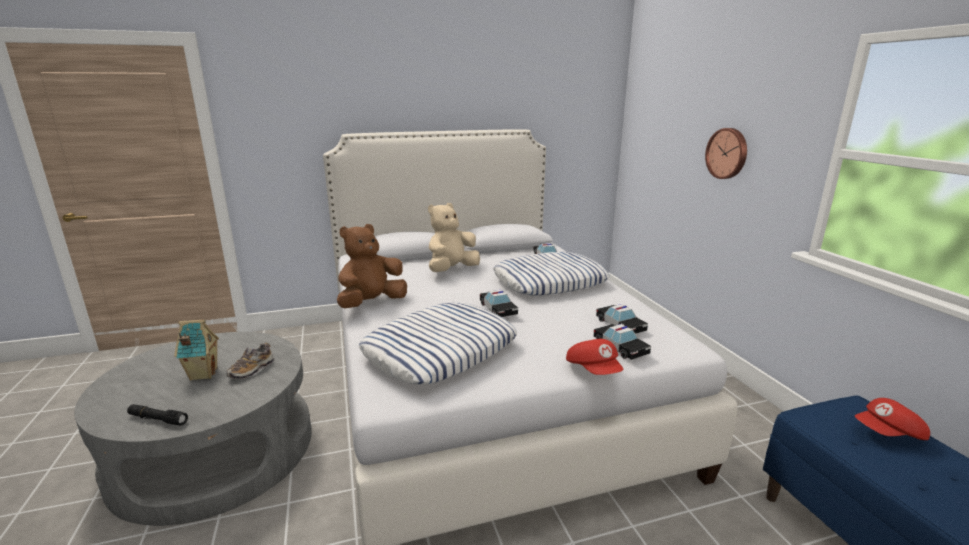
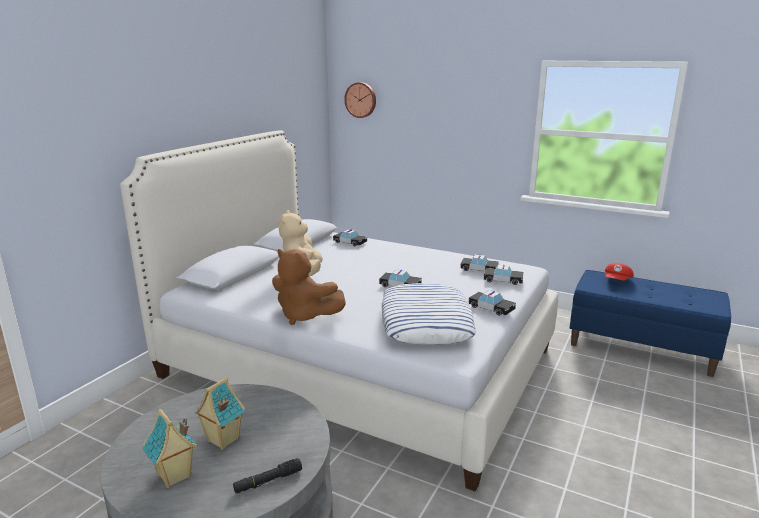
camera: 45 degrees left, 0 degrees up
(142, 382) = (174, 477): none -> toy house
(252, 370) = (260, 415): shoe -> none
(372, 303) = (304, 316): brown plush toy -> brown plush toy turned 60 degrees counterclockwise
(534, 369) = (491, 308): none -> toy car
(549, 281) = (388, 258): pillow -> none
(594, 370) = (515, 296): red cap -> none
(727, 153) = (452, 136): wall clock -> wall clock (361, 100)

